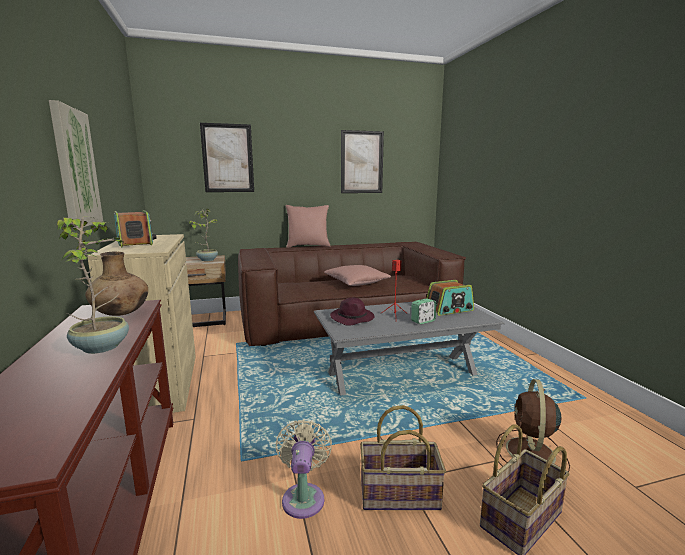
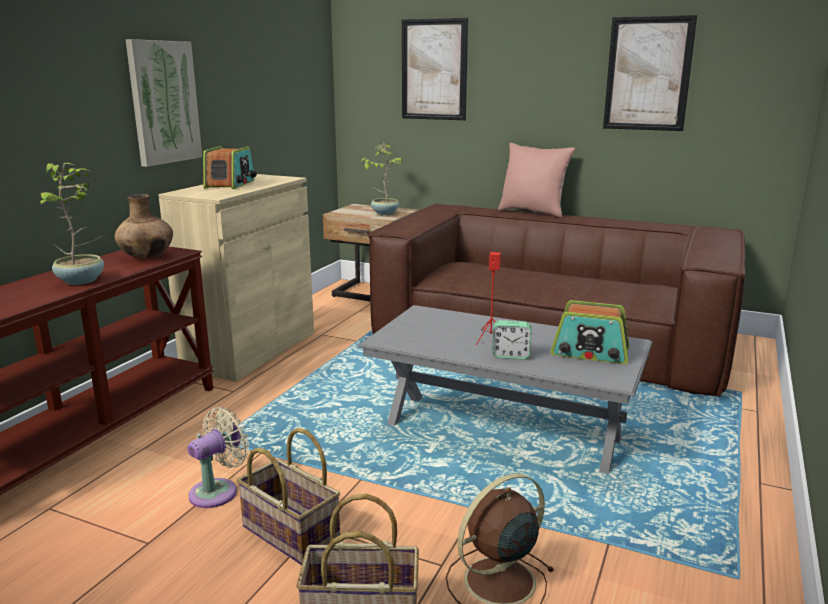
camera: 40 degrees right, 5 degrees up
(353, 319) = (431, 327): purple hat -> none
(356, 283) = (556, 283): pink pillow -> none

